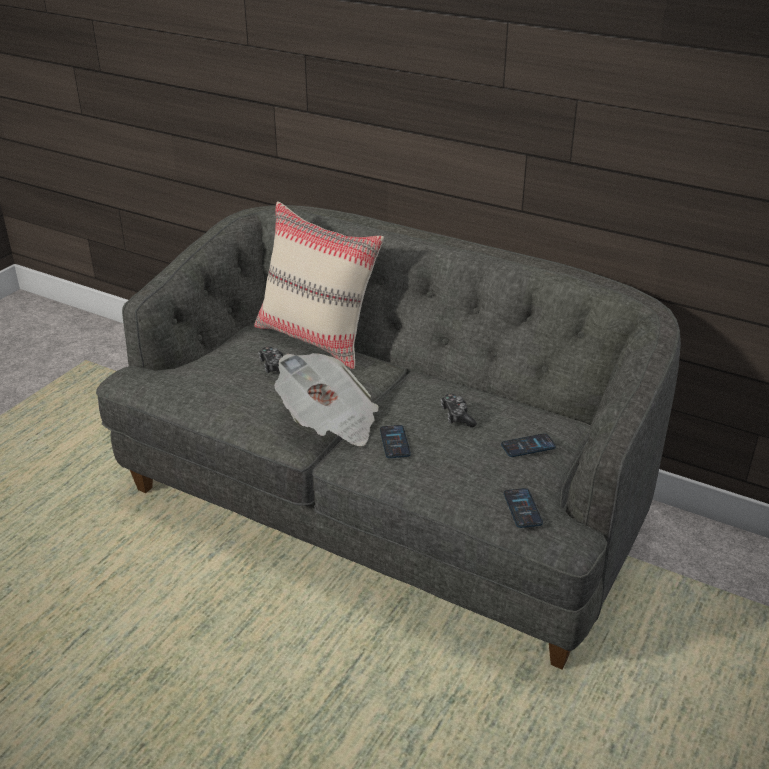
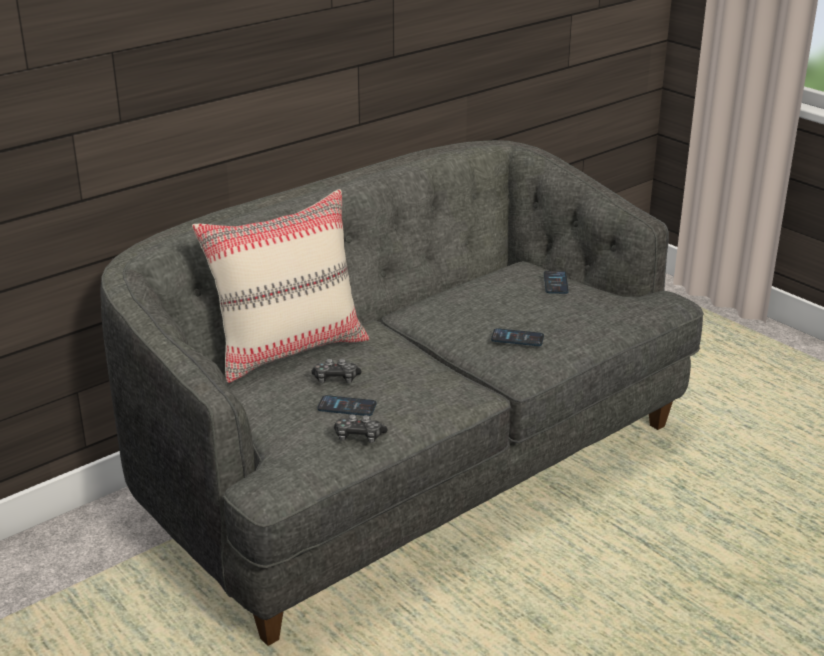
camera: 70 degrees left, 5 degrees down
(329, 421) = (457, 367): newspaper -> none
(457, 416) = (495, 302): game controller -> game controller (359, 437)
(522, 508) = (636, 305): phone -> phone (347, 407)

